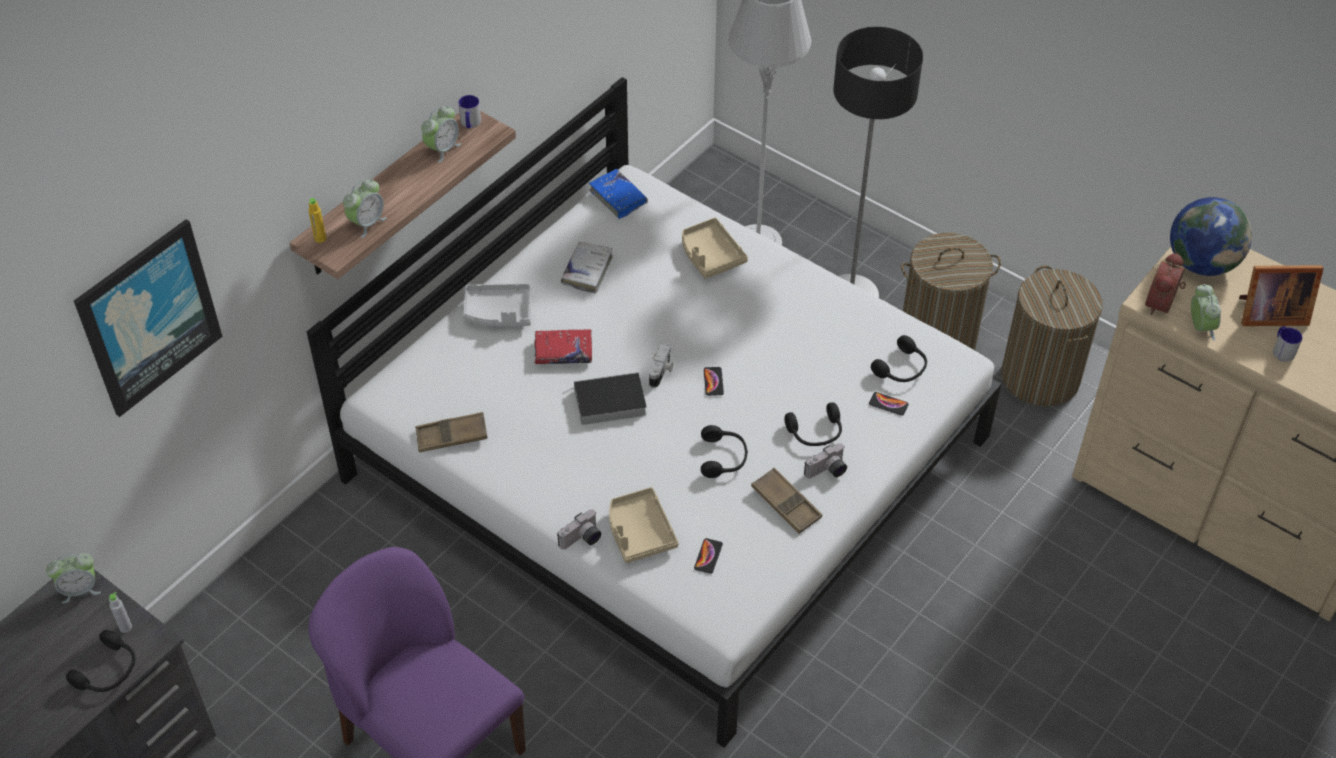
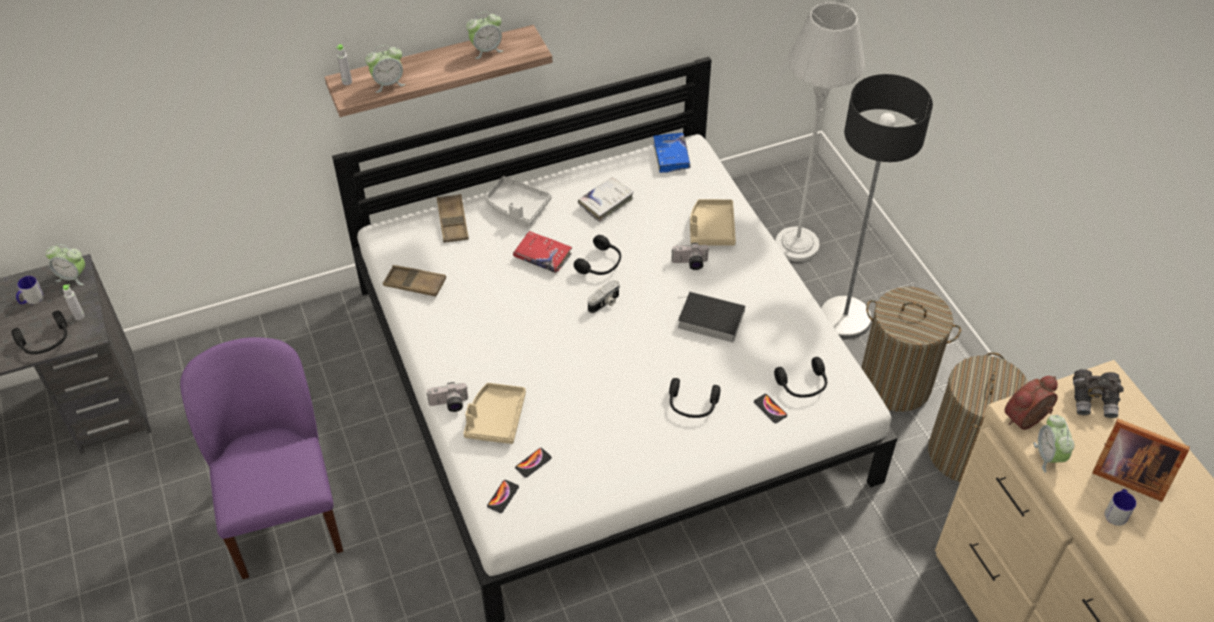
camera: 30 degrees right, 0 degrees up
(148, 317) = (172, 87): picture -> none
(320, 238) = (347, 82): yellow bottle -> grey bottle
(470, 124) = (522, 39): mug -> mug (31, 299)
(608, 402) = (546, 309): book -> book (708, 319)
(713, 381) = (639, 328): phone -> phone (503, 496)
(724, 458) = (603, 391): black headphones -> black headphones (600, 264)
(786, 504) = (625, 451): brown tray -> brown tray (453, 221)
(827, 471) = (678, 440): camera -> camera (690, 264)
(1200, 327) = (1048, 456): alarm clock -> alarm clock turned 150 degrees clockwise
(1201, 263) = (1094, 400): globe -> grey binoculars

